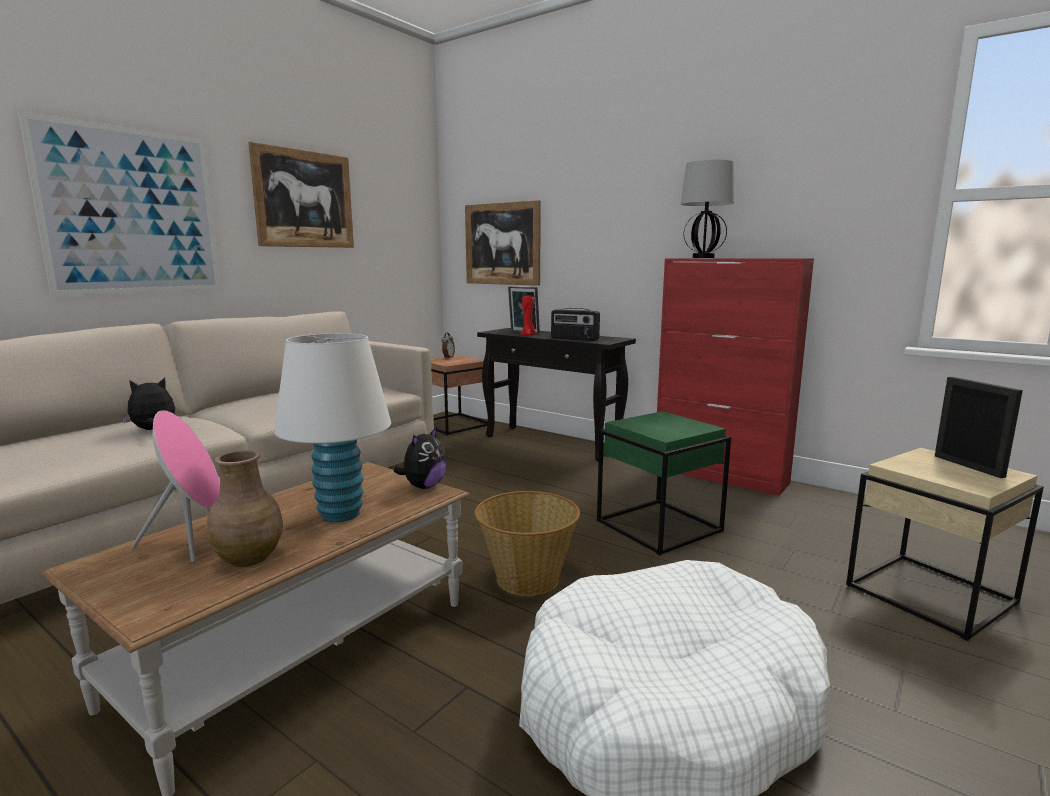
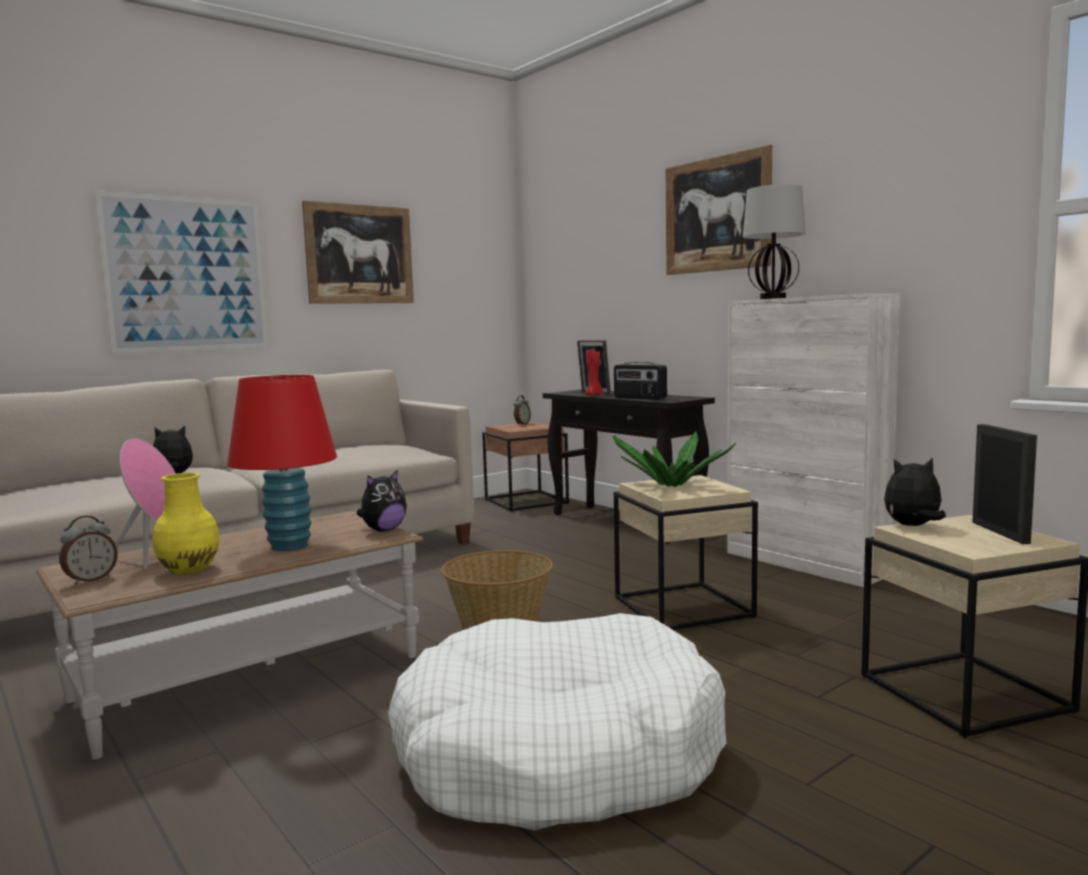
camera: 15 degrees right, 5 degrees down
(132, 586) = (90, 580): none -> alarm clock
(250, 558) = (190, 569): brown vase -> yellow vase
(340, 514) = (289, 546): white table lamp -> red table lamp
(502, 244) = (579, 293): picture -> picture (717, 214)
(654, 424) = (672, 485): none -> potted plant
(660, 526) = (684, 608): green side table -> beige side table
(720, 475) = (805, 564): red cabinet -> white cabinet
(898, 462) = (913, 526): none -> plush toy

